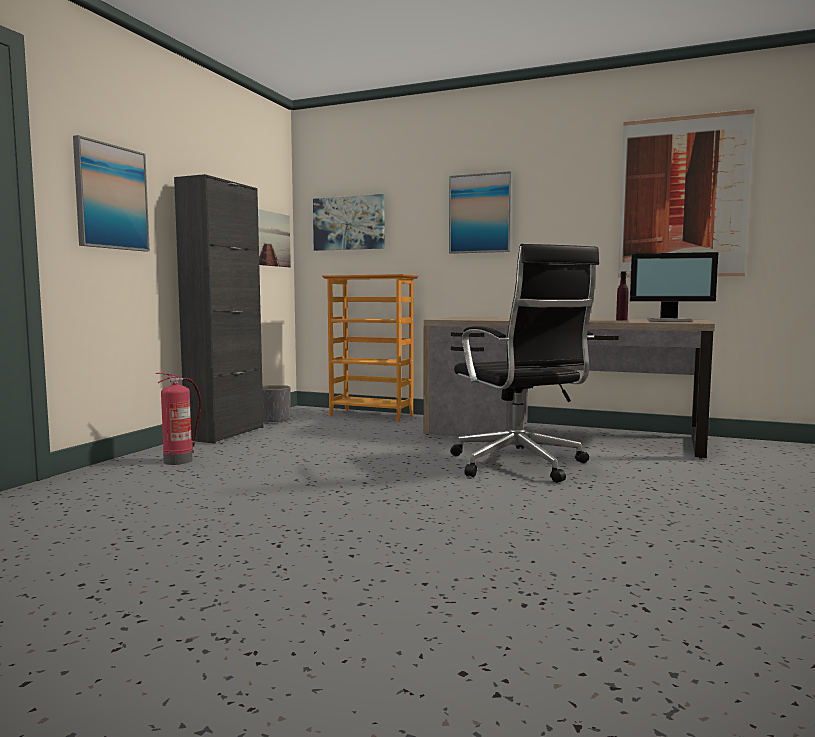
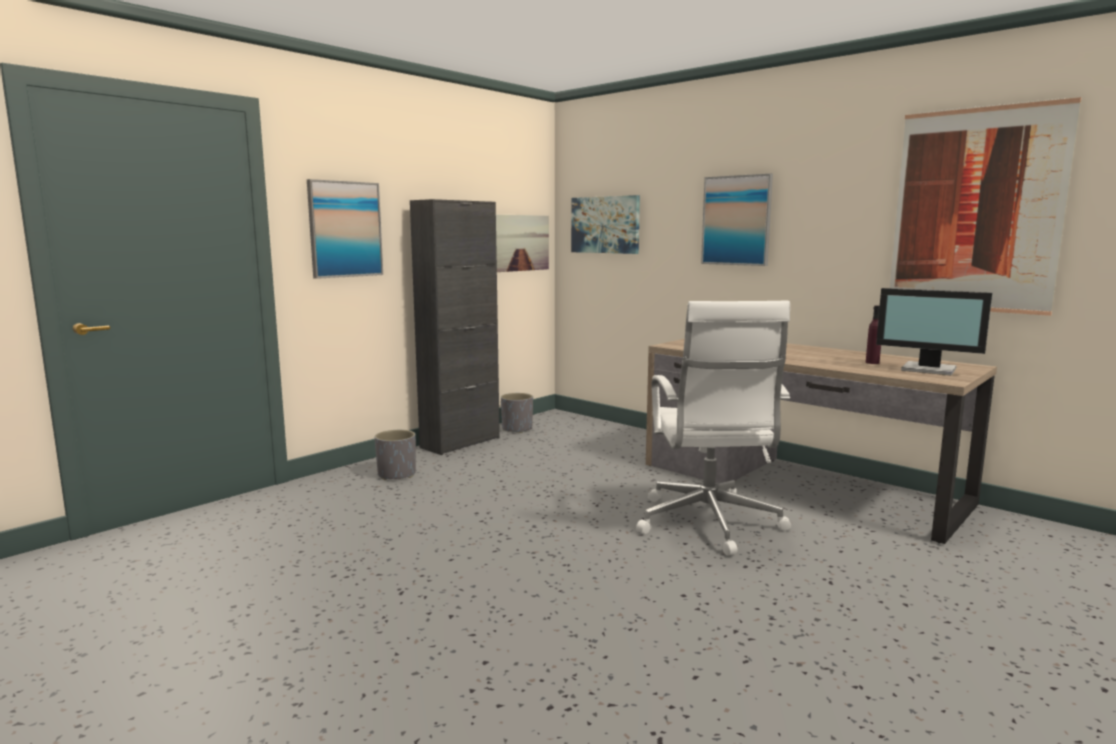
camera: 20 degrees right, 5 degrees up
(179, 461) = (397, 474): fire extinguisher -> grey planter
(372, 415) = (617, 430): bookcase -> none
(519, 465) = (708, 524): black office chair -> white office chair

